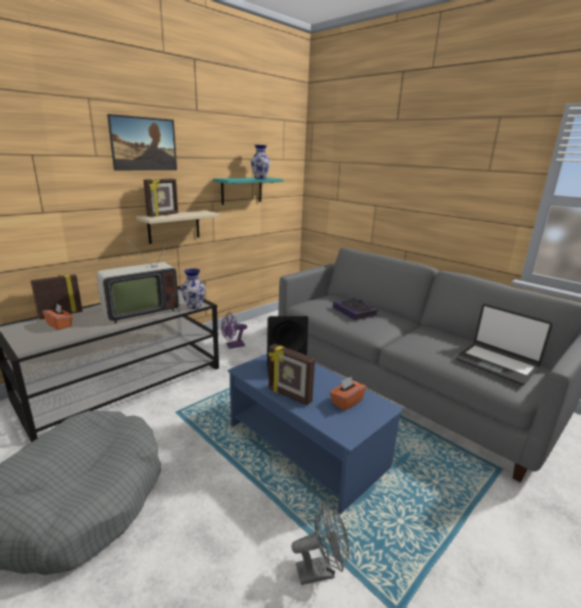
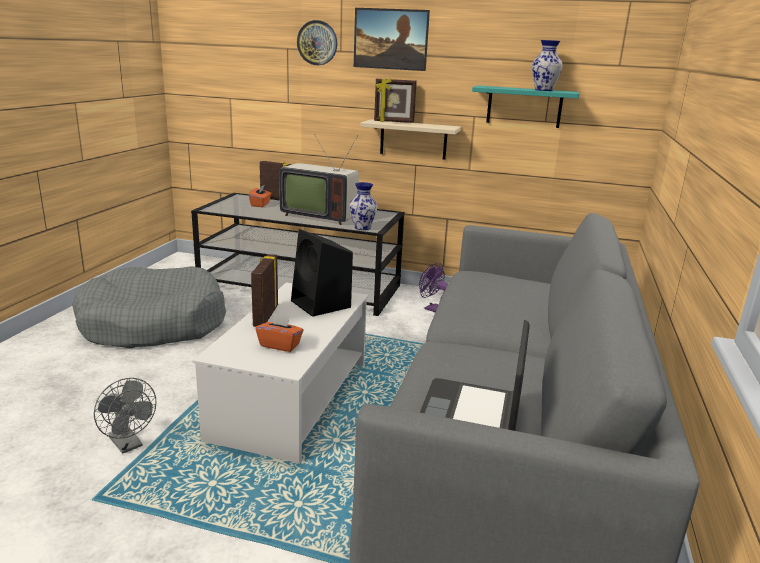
camera: 60 degrees right, 0 degrees up
(70, 148) = (317, 43): none -> wall clock
(307, 446) = (291, 399): blue coffee table -> white coffee table
(354, 312) = (500, 301): book -> none

